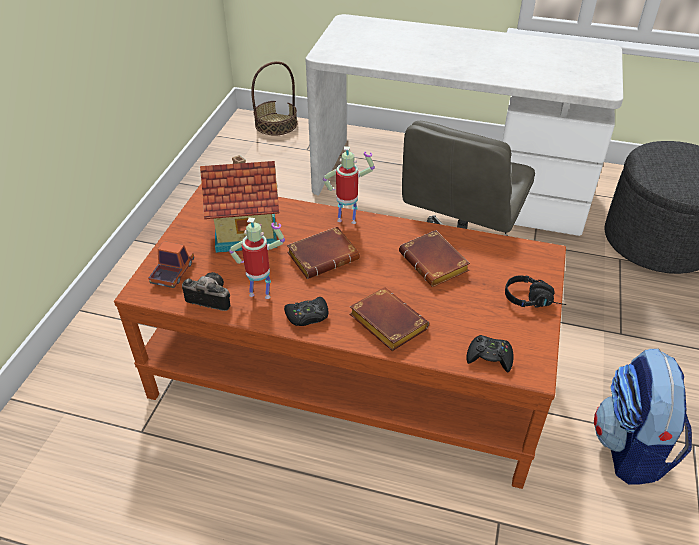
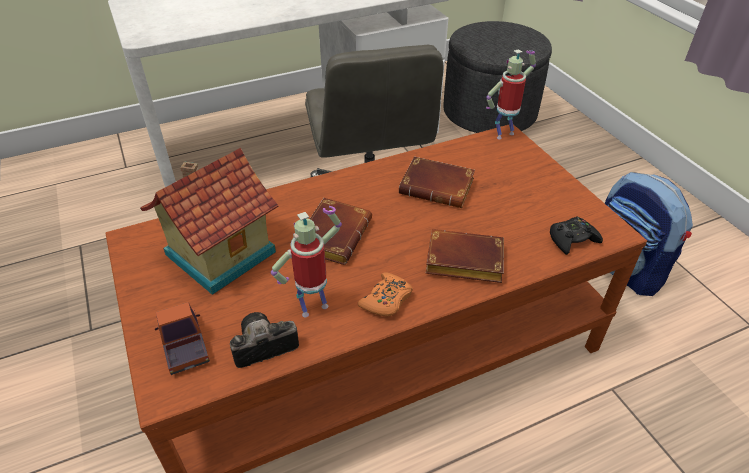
camera: 40 degrees left, 0 degrees up
(276, 124) = (65, 156): basket -> none
(307, 316) = (386, 300): black game controller -> orange game controller
(347, 219) = (315, 189): toy robot -> toy robot (503, 134)
(533, 300) = (544, 176): black headphones -> none

